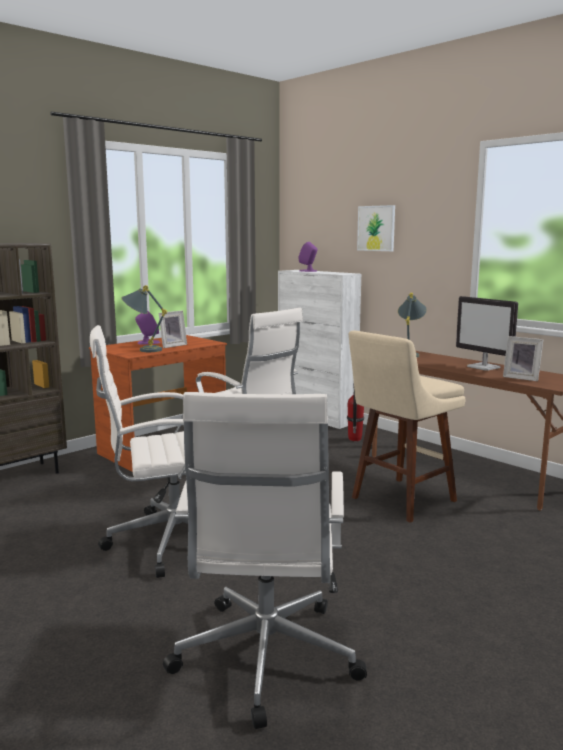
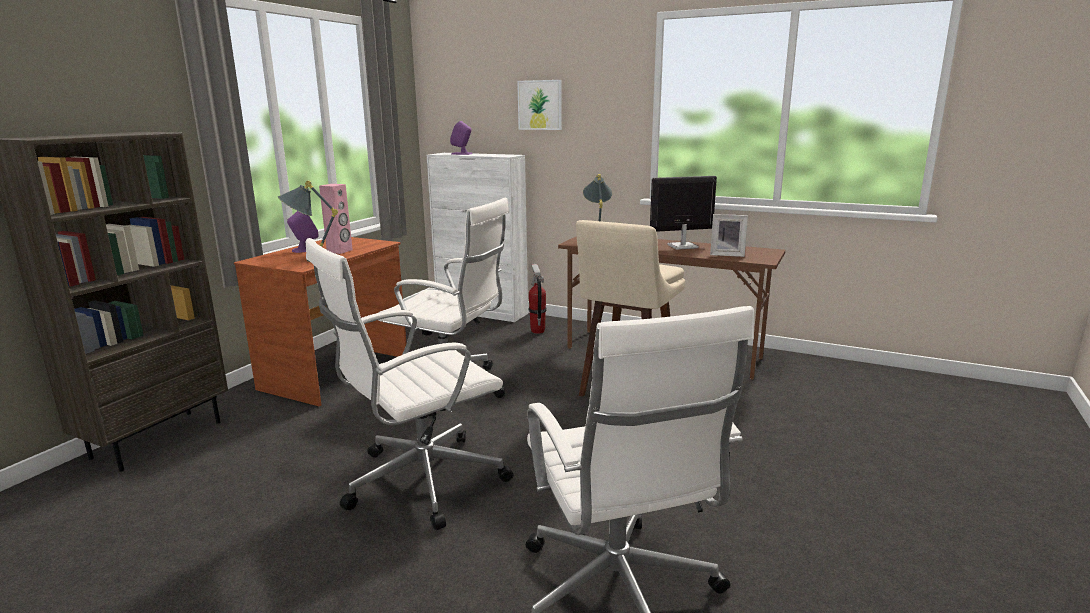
camera: 20 degrees left, 5 degrees up
(172, 346) = (340, 251): picture frame -> pink speaker
(484, 367) = (682, 246): monitor -> monitor turned 135 degrees clockwise

